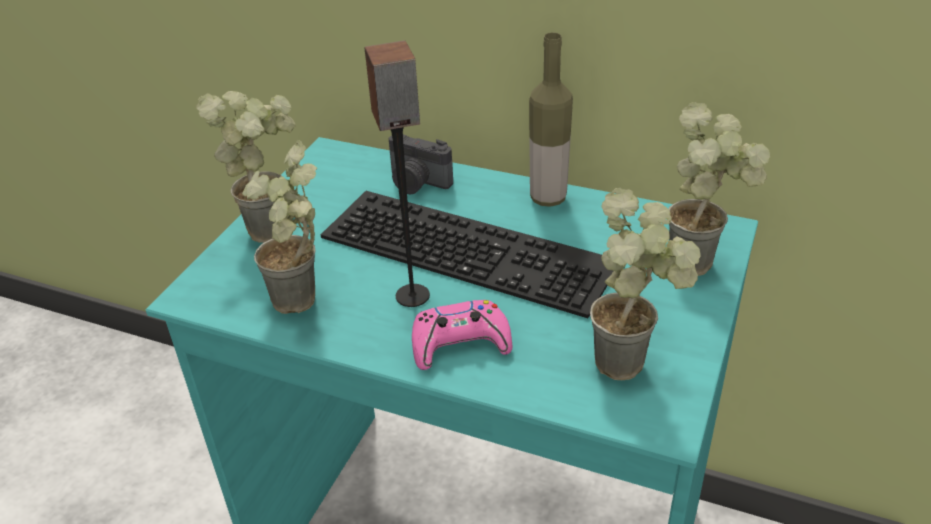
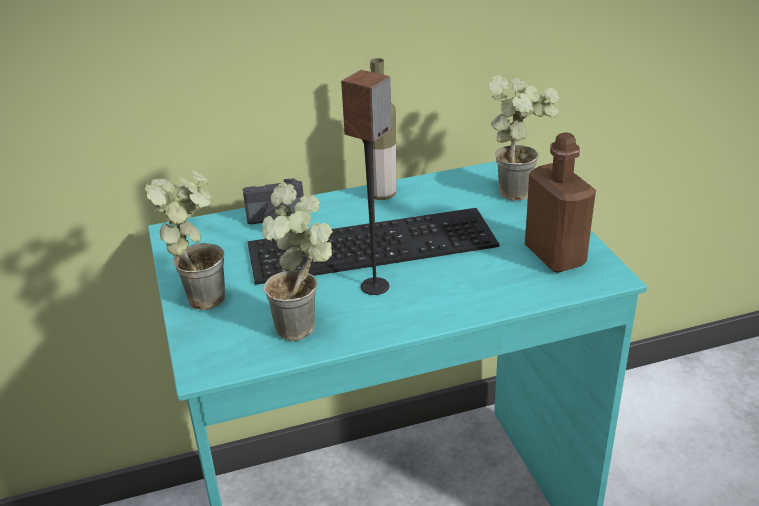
camera: 40 degrees left, 5 degrees down
(460, 344) = (445, 296): pink game controller -> none
(634, 363) = (554, 256): potted plant -> brown bottle

